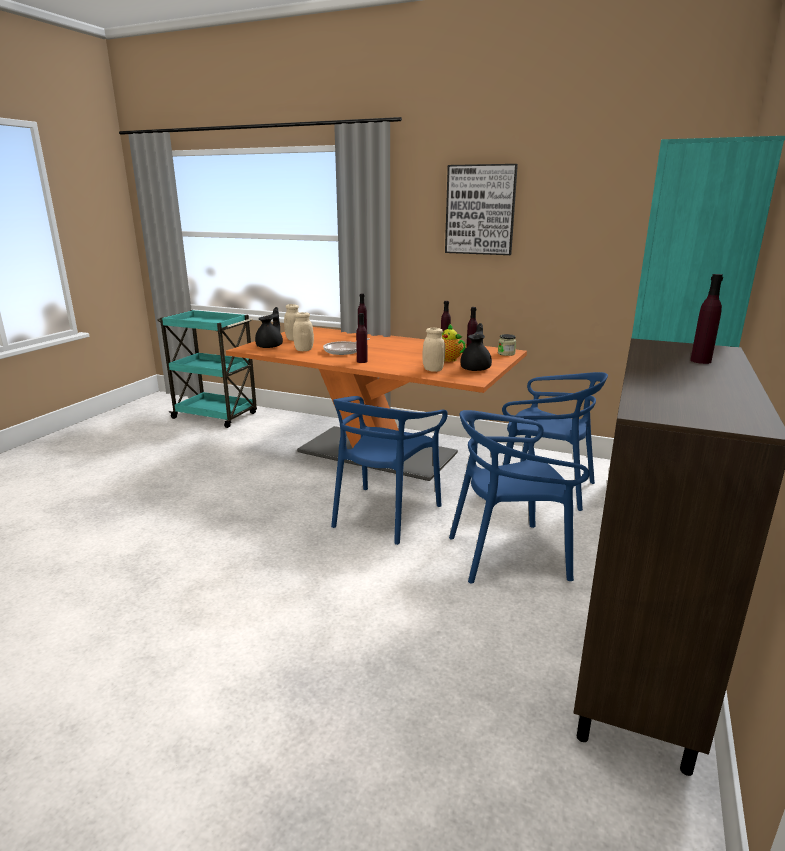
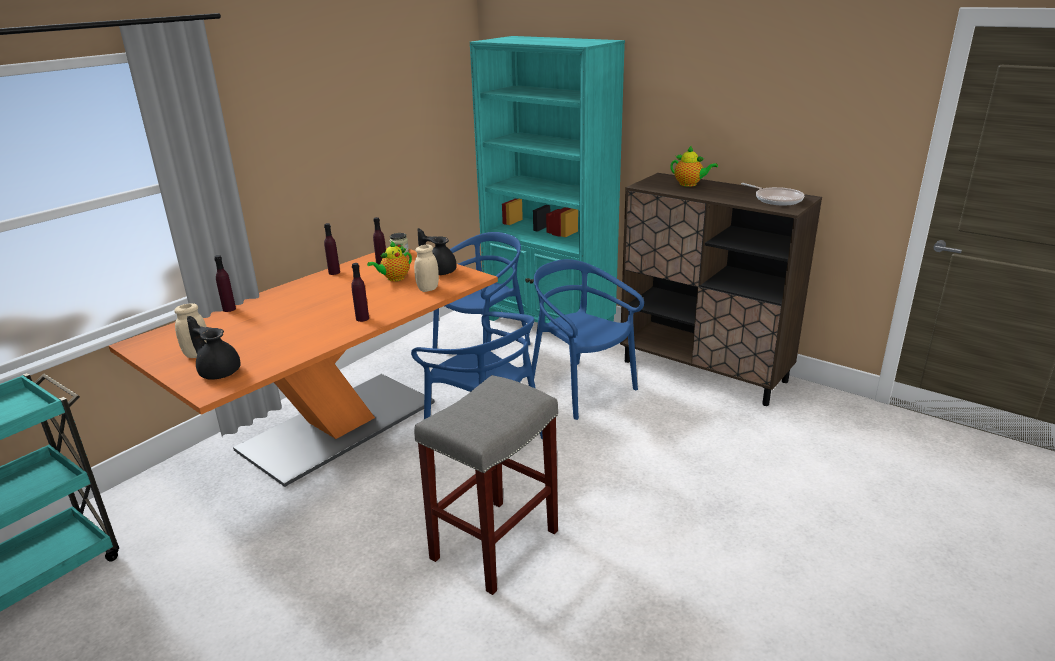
camera: 75 degrees left, 5 degrees up
(237, 541) = (495, 543): none -> grey stool
(304, 350) = (268, 349): beige jar -> none
(344, 351) = (302, 325): frying pan -> frying pan (776, 199)
(480, 210) = (311, 114): picture -> none
(508, 555) = (581, 389): blue chair -> blue chair turned 135 degrees clockwise
(700, 361) = (690, 184): purple bottle -> teapot

